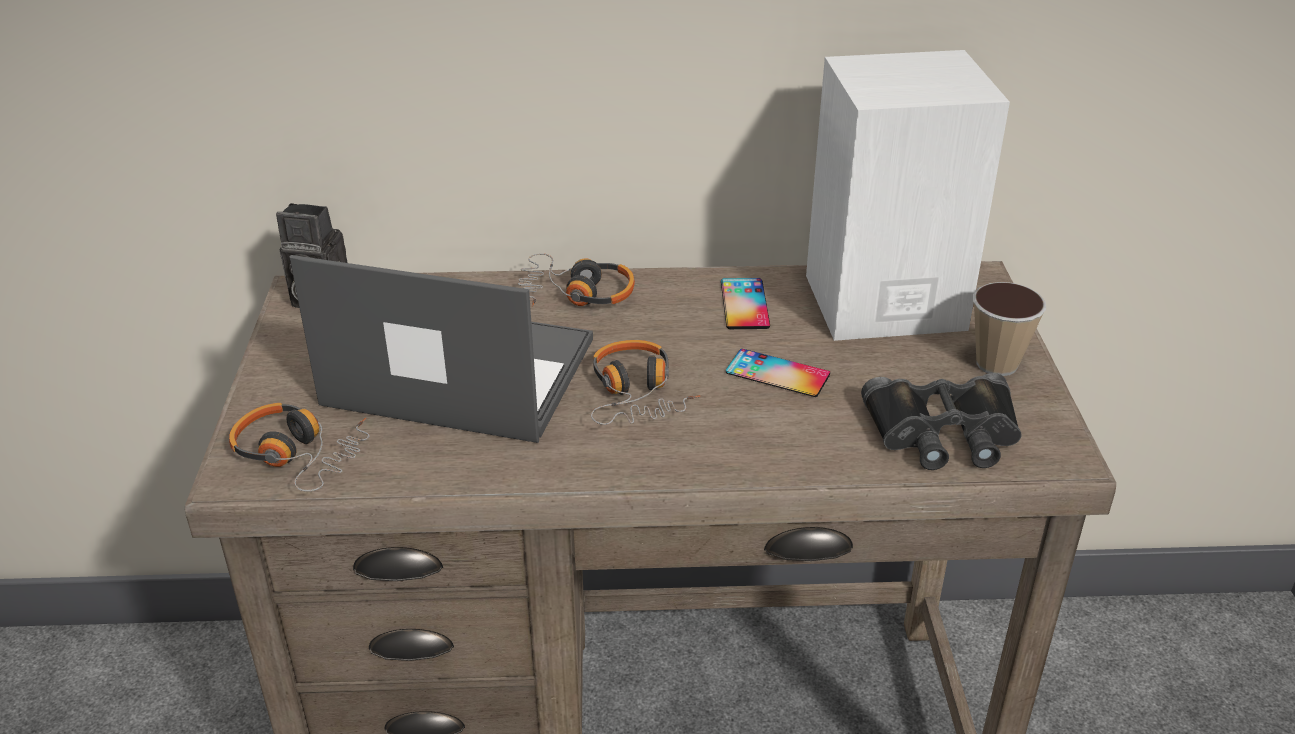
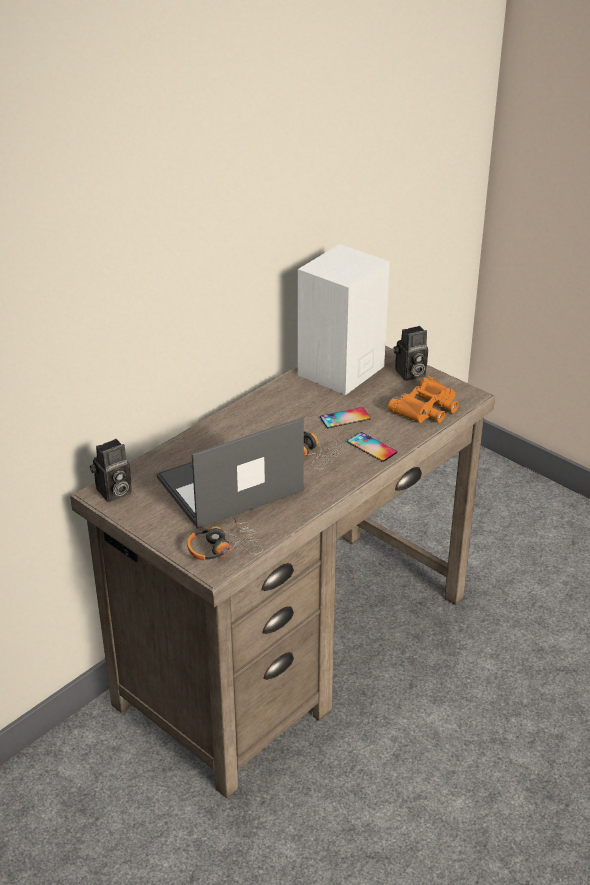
camera: 45 degrees left, 0 degrees up
(576, 294) = (221, 430): headphones -> none
(744, 304) = (292, 398): phone -> phone (371, 447)
(943, 433) = (426, 408): black binoculars -> orange binoculars
(996, 364) = (409, 374): cup -> camera

